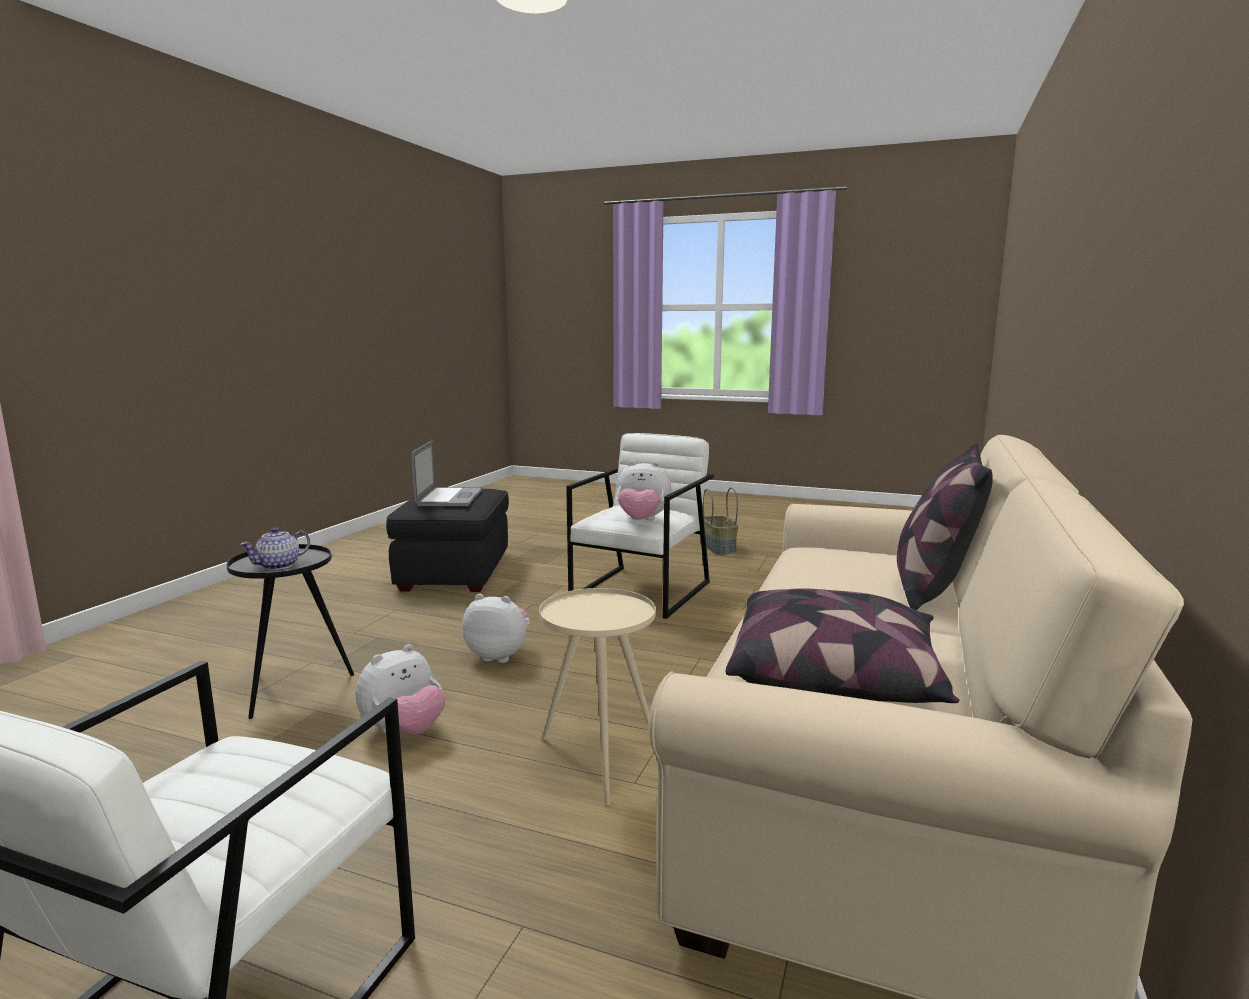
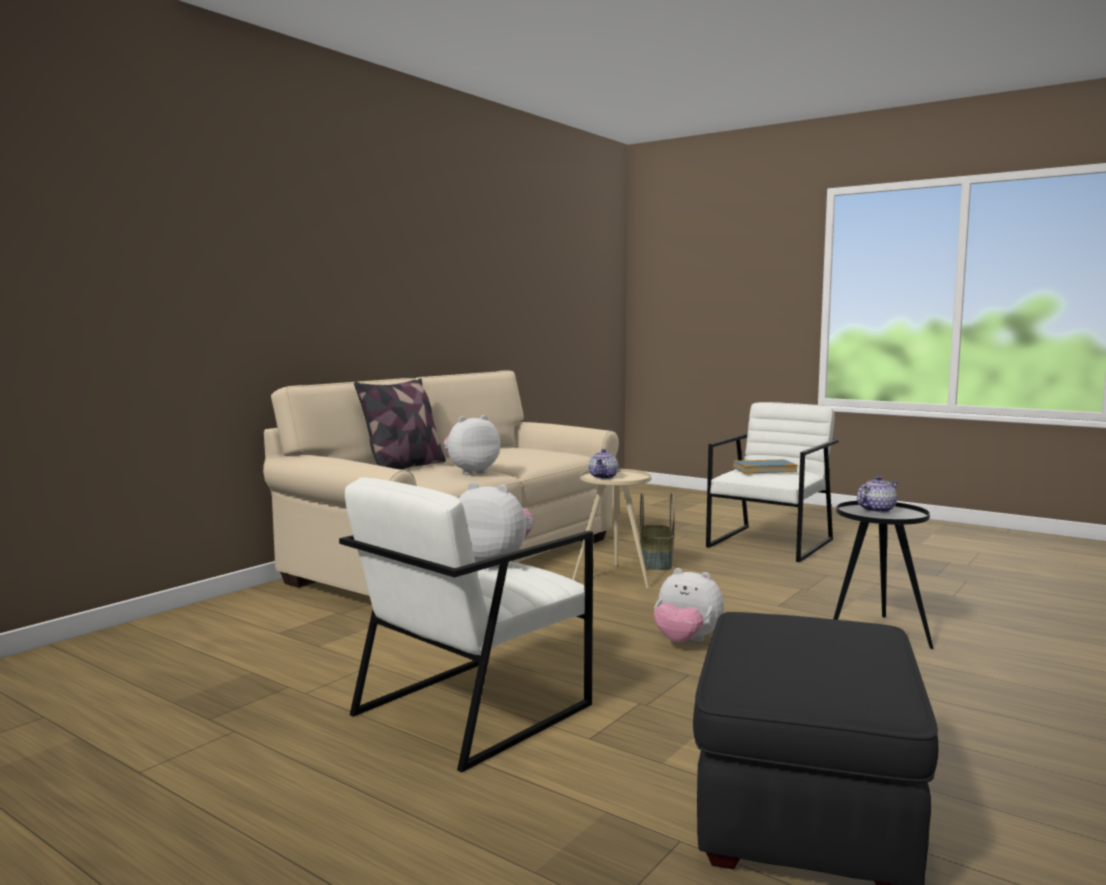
camera: 165 degrees left, 5 degrees down
(236, 787) = (764, 469): none -> book
(404, 730) = (750, 600): plush toy -> plush toy (470, 472)
(449, 497) = (811, 643): laptop -> none
(616, 612) = (603, 477): none -> teapot
(719, 547) = (179, 819): basket -> basket (655, 562)
(835, 677) = (529, 453): pillow -> none

